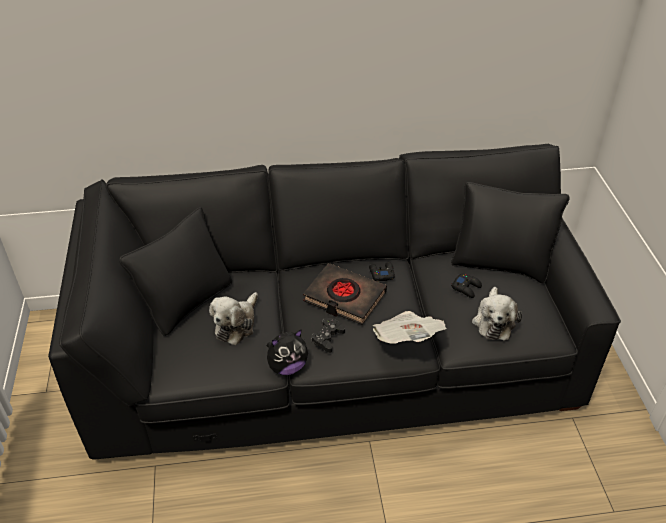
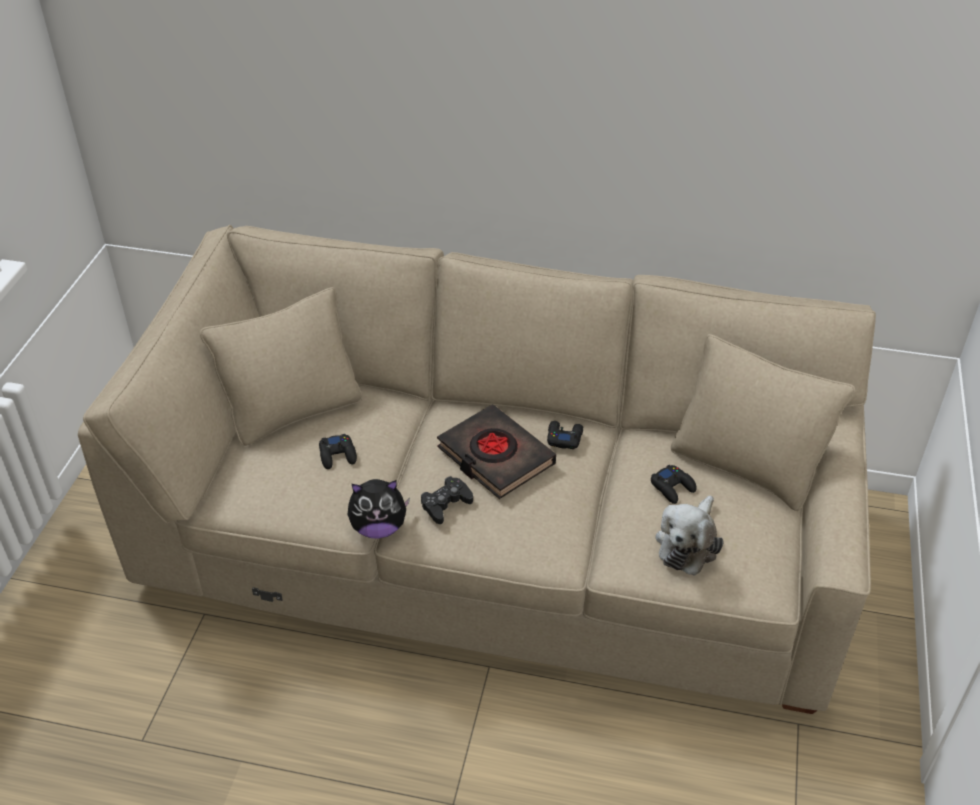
camera: 20 degrees right, 0 degrees up
(236, 324) = (338, 455): plush toy -> black game controller
(332, 361) = (489, 545): black sofa -> beige sofa
(407, 340) = (551, 536): newspaper -> none

